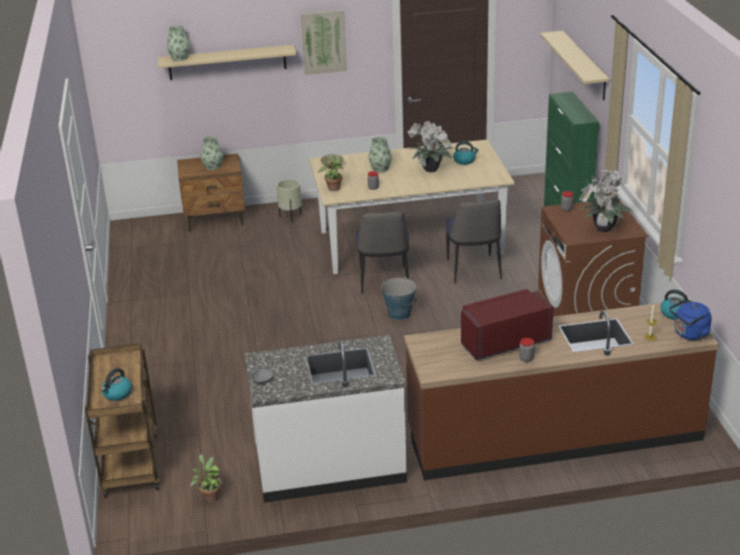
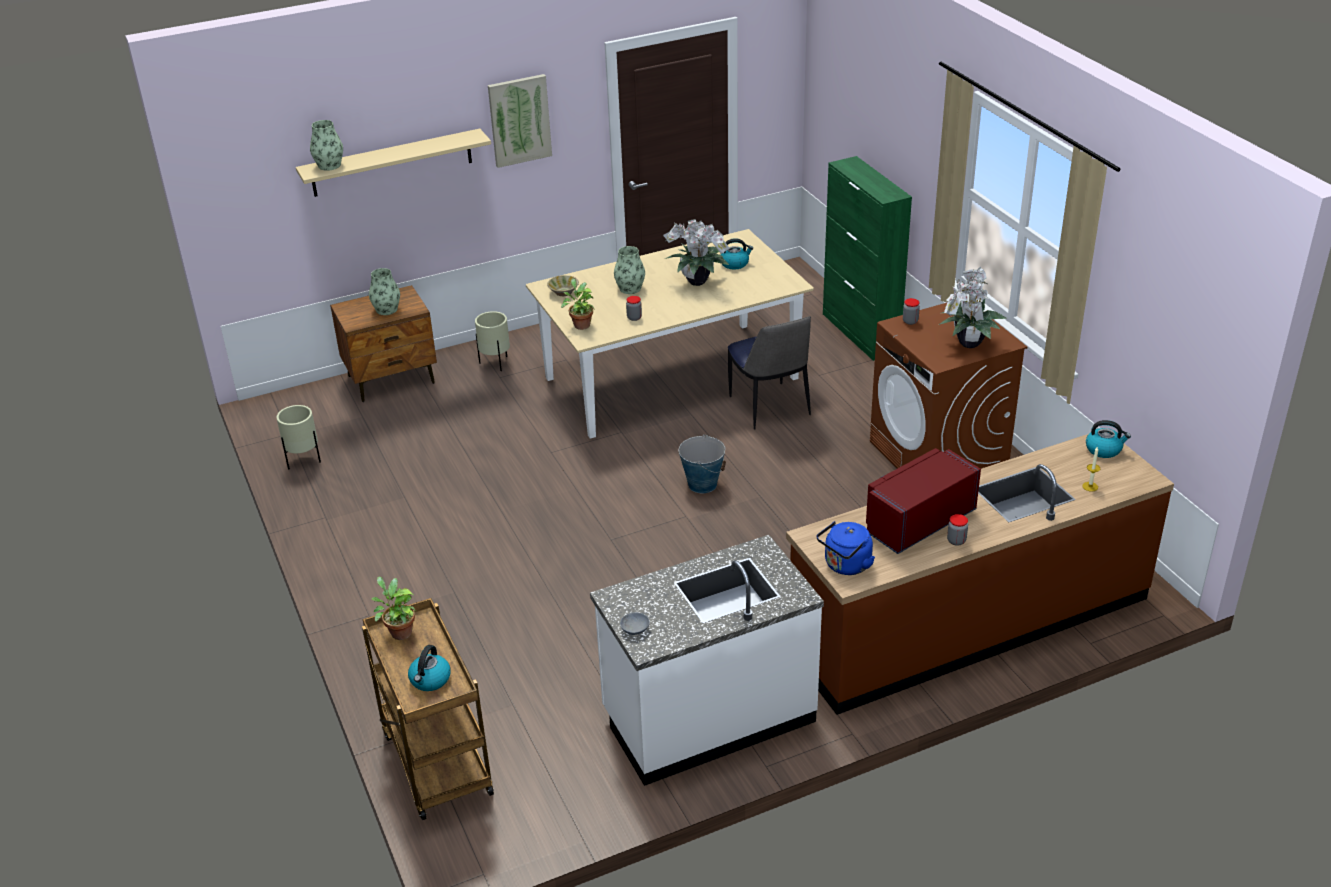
camera: 15 degrees left, 5 degrees up
(133, 263) = (304, 461): none -> beige planter
(210, 496) = (568, 791): potted plant -> potted plant (399, 632)
(384, 281) = (661, 440): chair -> none
(584, 65) = (875, 122): beige shelf -> none
(689, 334) = (1134, 476): blue kettle -> blue kettle (845, 566)

